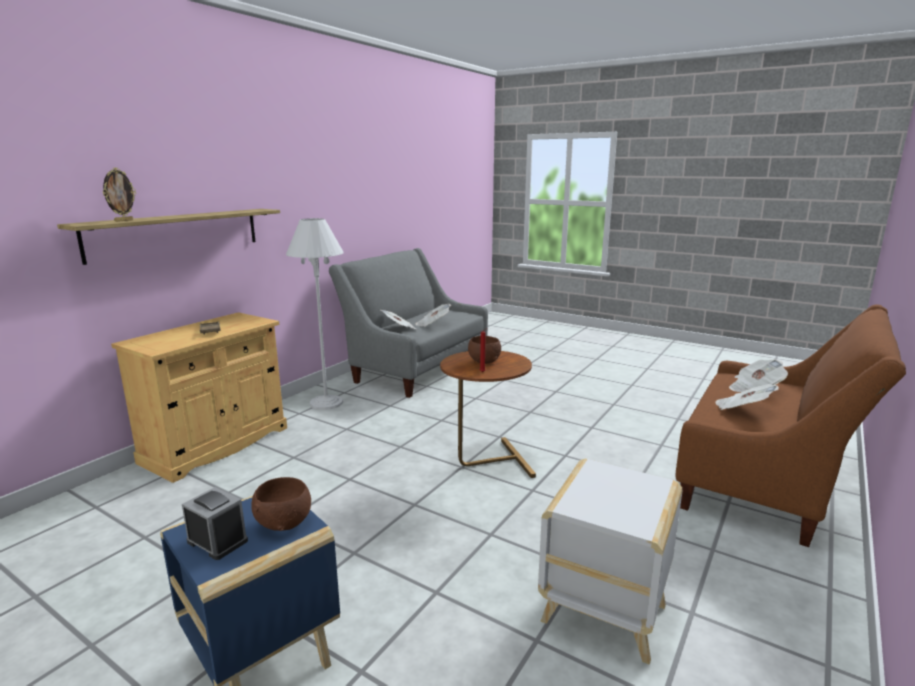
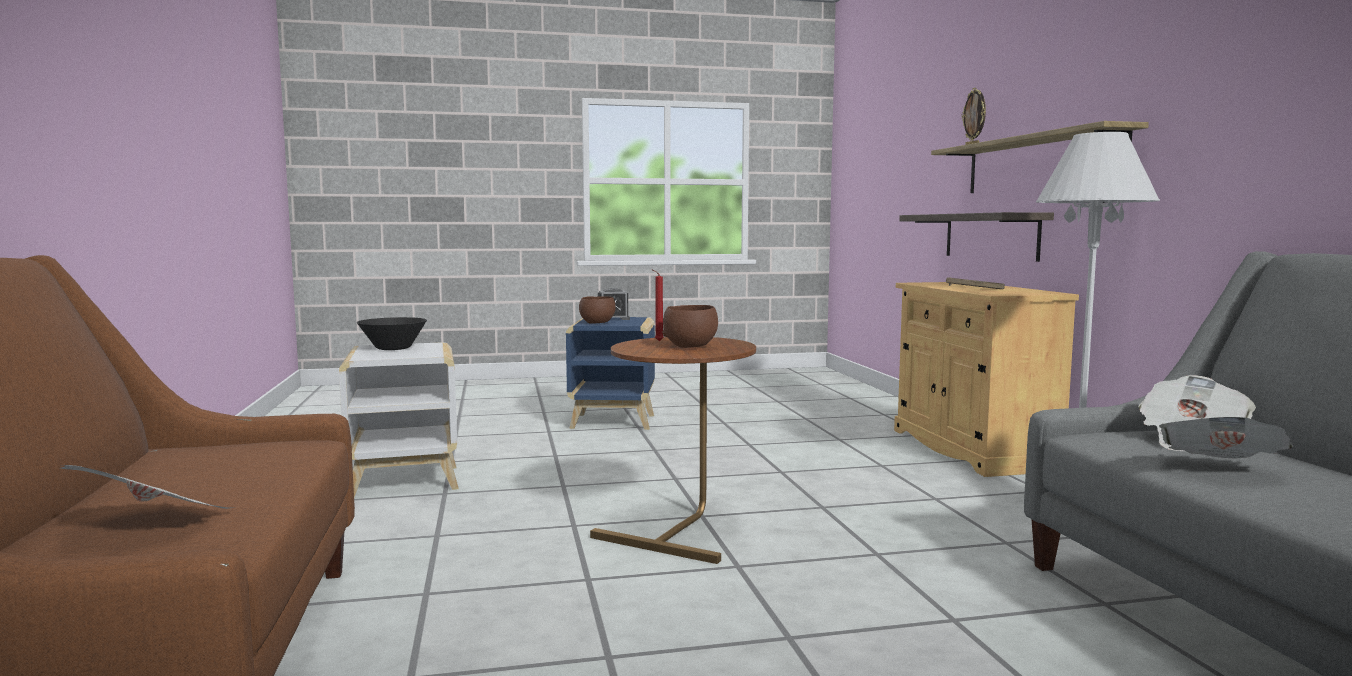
camera: 135 degrees right, 10 degrees down
(125, 297) = (990, 236): none -> shelf
(618, 504) = (393, 348): none -> black bowl
(742, 410) = (223, 473): newspaper -> none

